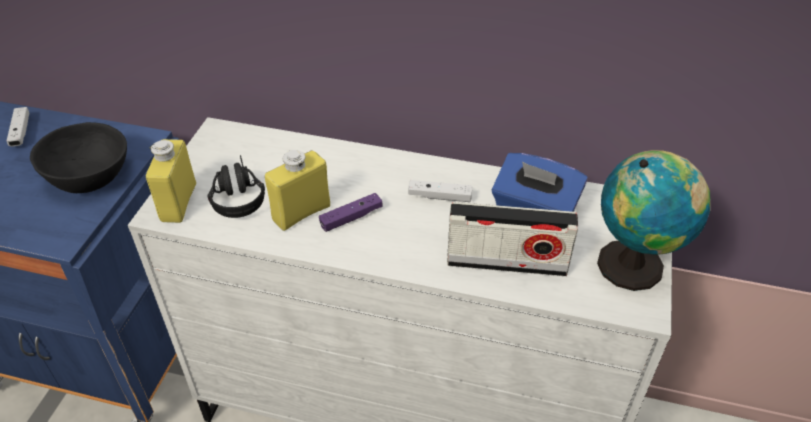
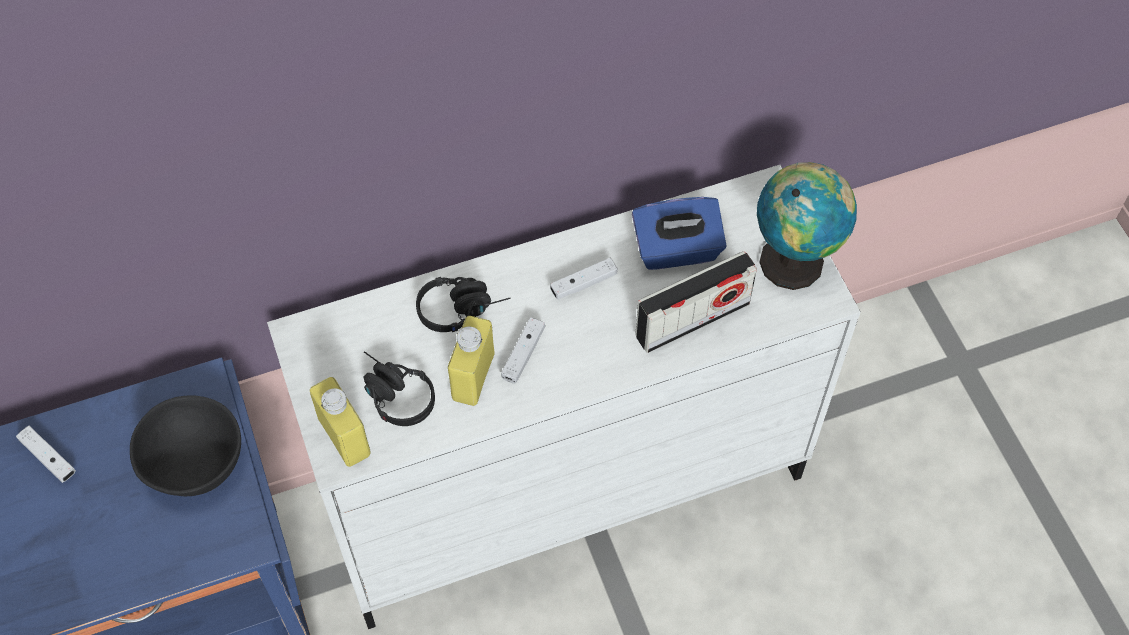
camera: 35 degrees left, 15 degrees up
(337, 169) = (463, 308): none -> black headphones
(351, 217) = (523, 354): purple game controller -> white game controller

